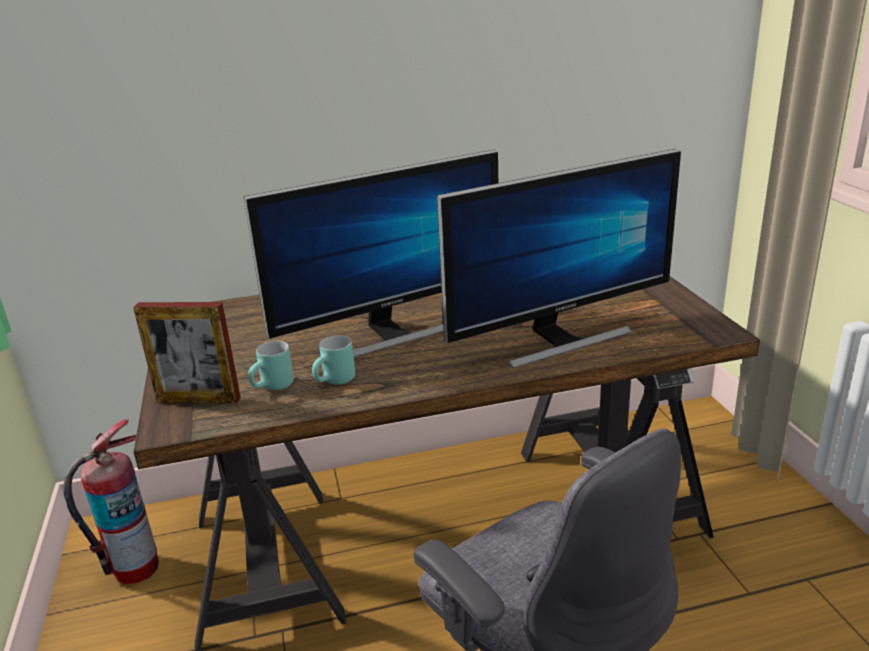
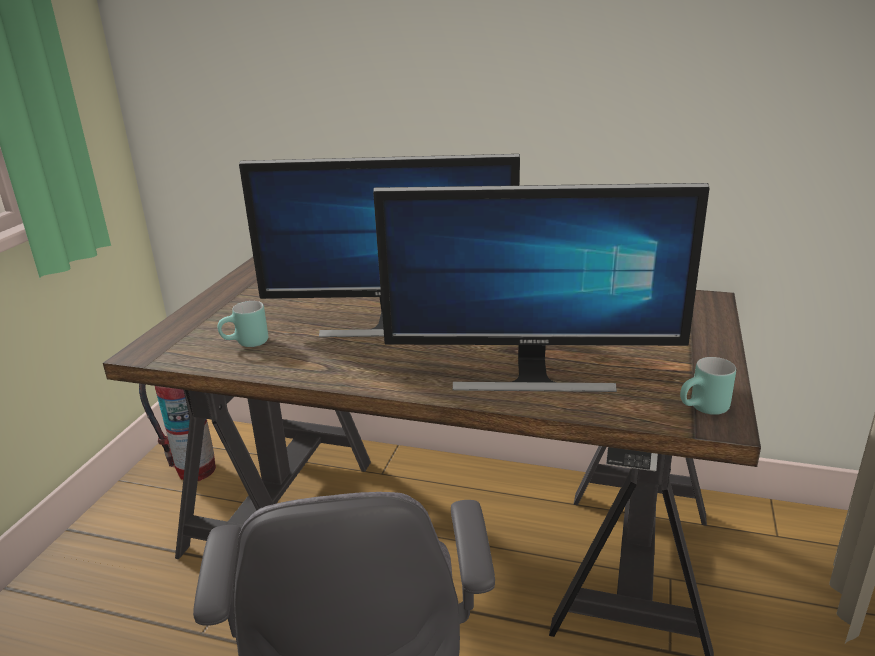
camera: 30 degrees right, 0 degrees up
(198, 400) = (187, 336): picture frame -> none
(336, 382) = (295, 354): turquoise mug -> turquoise mug (704, 410)

